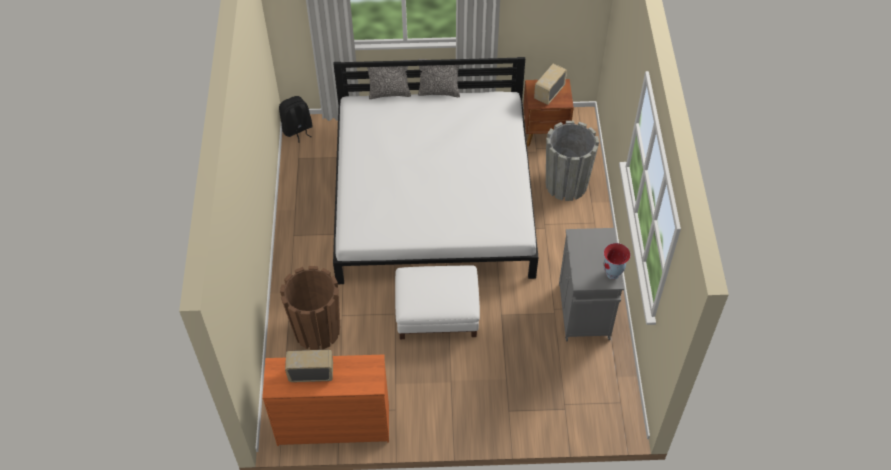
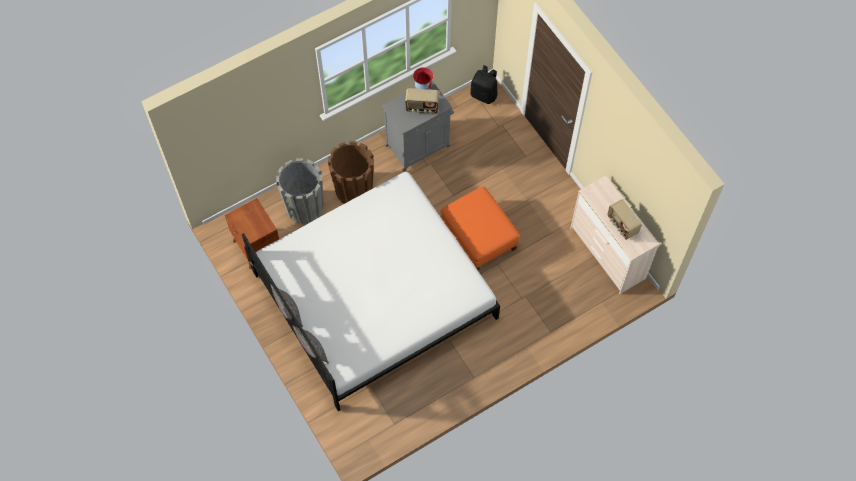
camera: 120 degrees left, 10 degrees up
(297, 130) = (363, 445): black backpack -> black backpack (484, 94)
(317, 330) = (545, 307): brown planter -> brown planter (354, 190)
(333, 424) = (607, 253): orange dresser -> beige dresser
(437, 312) = (478, 236): white ottoman -> orange ottoman
(549, 93) = (250, 222): radio -> radio (422, 107)

